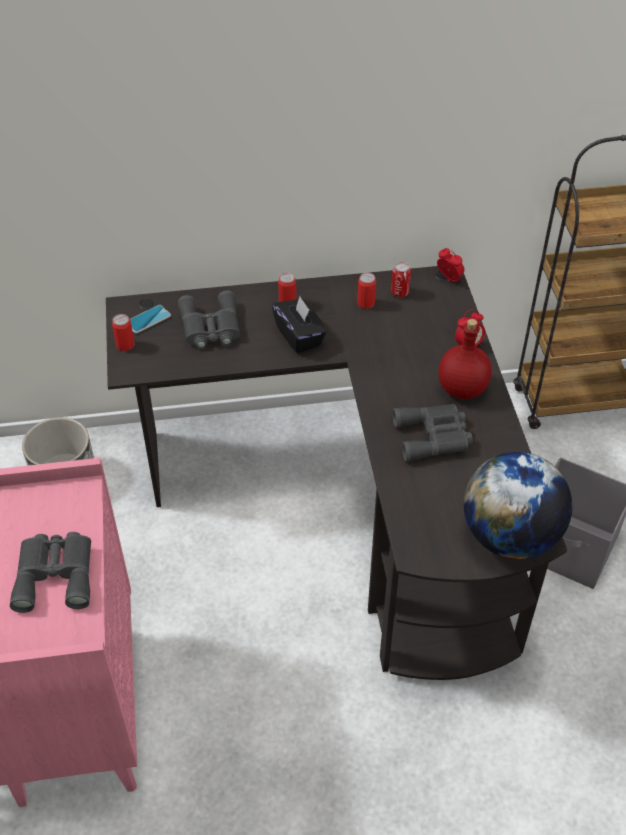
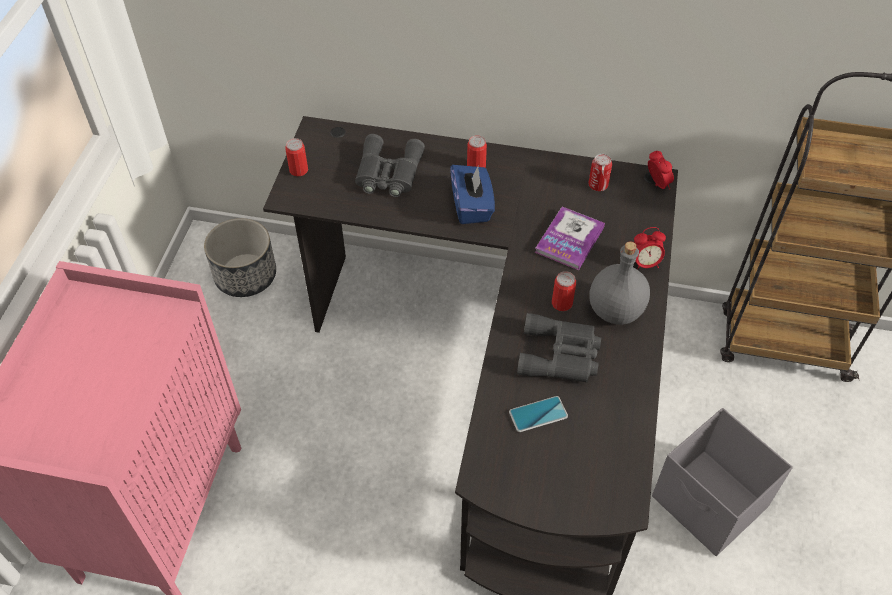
camera: 20 degrees right, 5 degrees up
(56, 573) = (110, 391): grey binoculars -> none
(148, 319) = (332, 149): phone -> phone (538, 414)
(299, 336) = (472, 206): black tissue box -> blue tissue box
(366, 303) = (556, 188): can -> can (562, 303)
(397, 342) = (569, 239): none -> book
(461, 389) = (614, 311): red bottle -> grey bottle
(510, 536) = (591, 492): globe -> none

